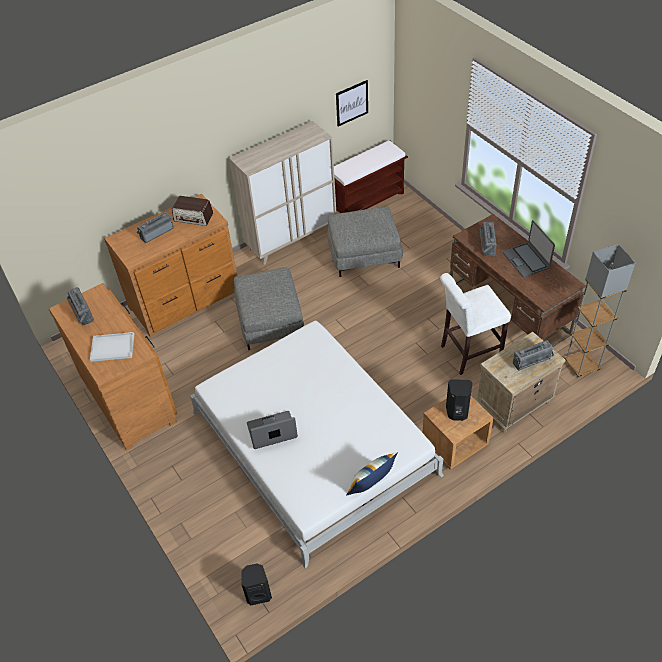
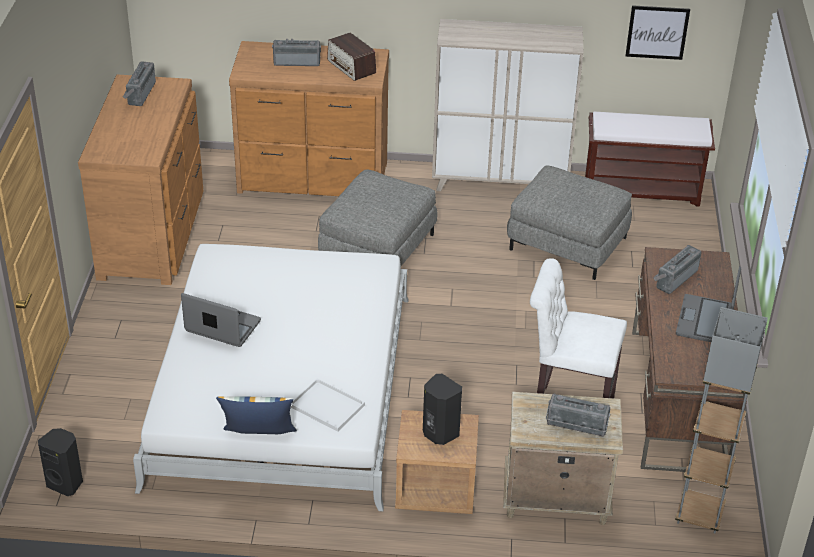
camera: 35 degrees right, 10 degrees down
(111, 348) = (129, 137): white tray -> white tray (325, 406)

